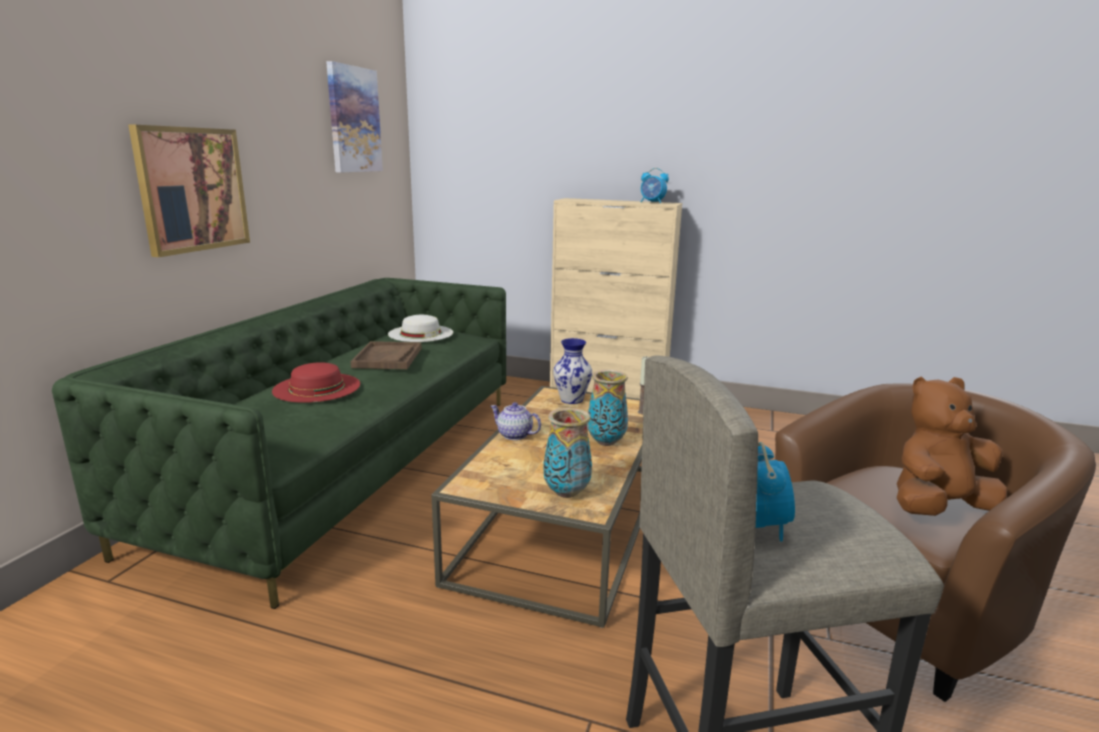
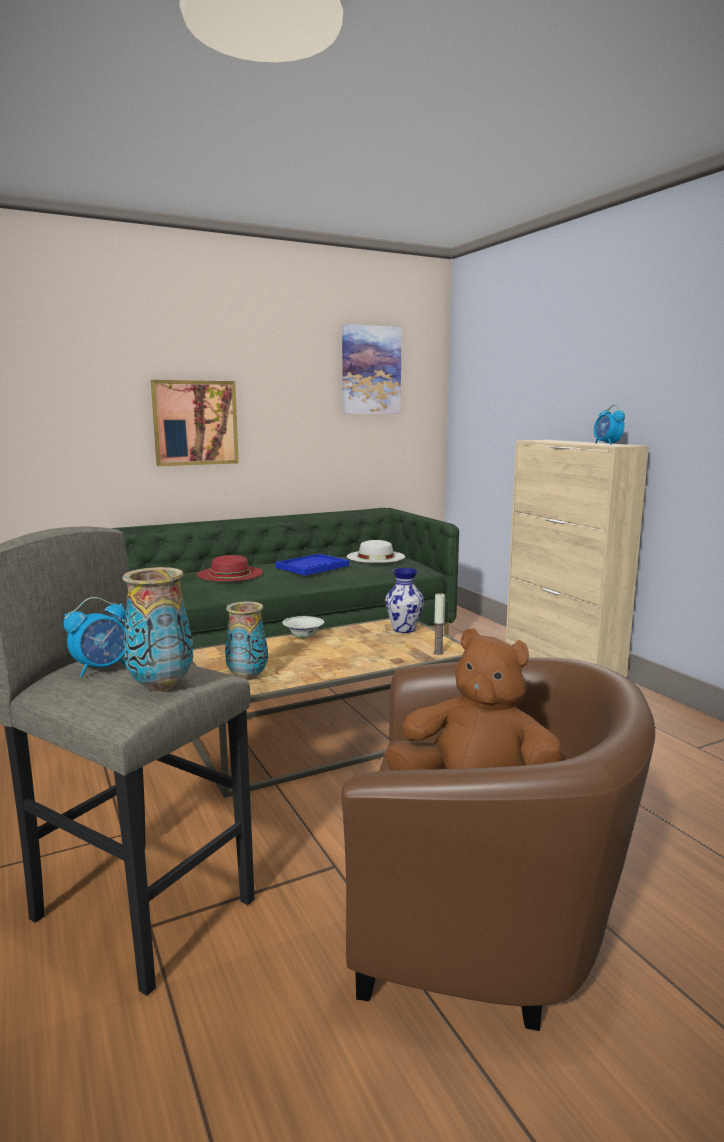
camera: 45 degrees right, 5 degrees down
(388, 358) = (312, 566): brown tray -> blue tray
(514, 435) = (303, 637): teapot -> white bowl
(606, 442) = (353, 661): vase -> vase (162, 686)

